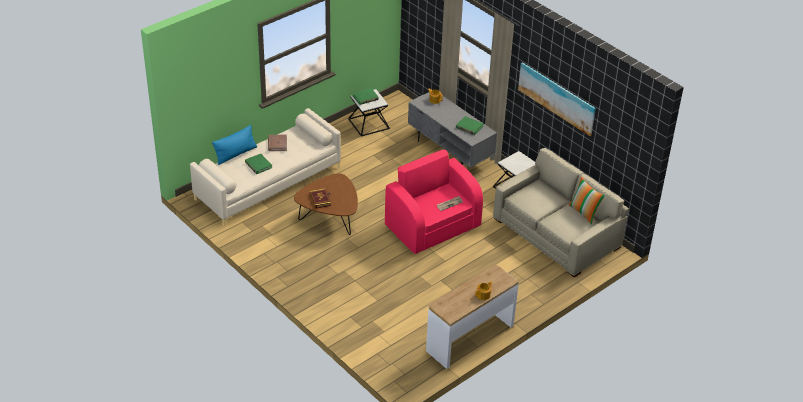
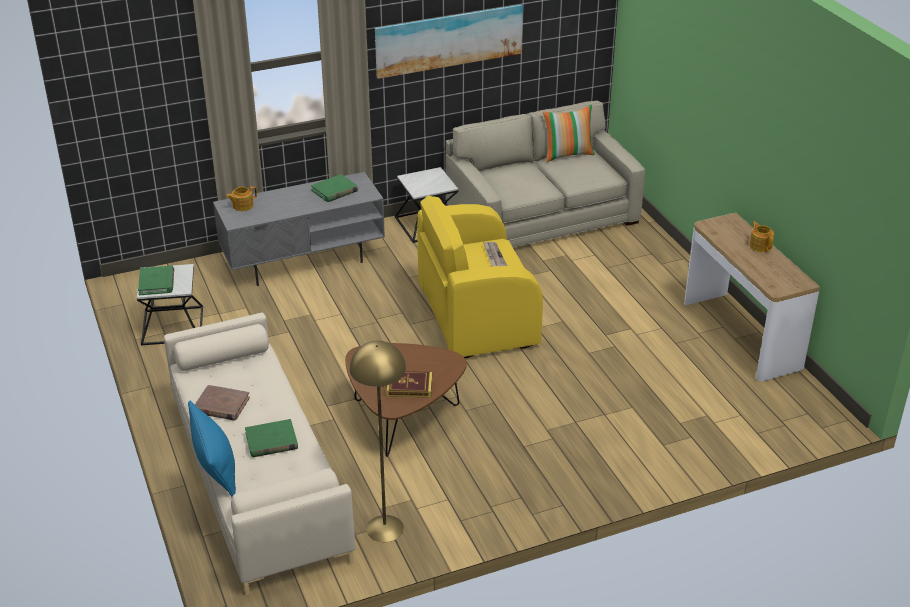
camera: 70 degrees left, 5 degrees down
(249, 230) = (384, 528): none -> yellow floor lamp
(432, 226) = (475, 315): pink armchair -> yellow armchair

